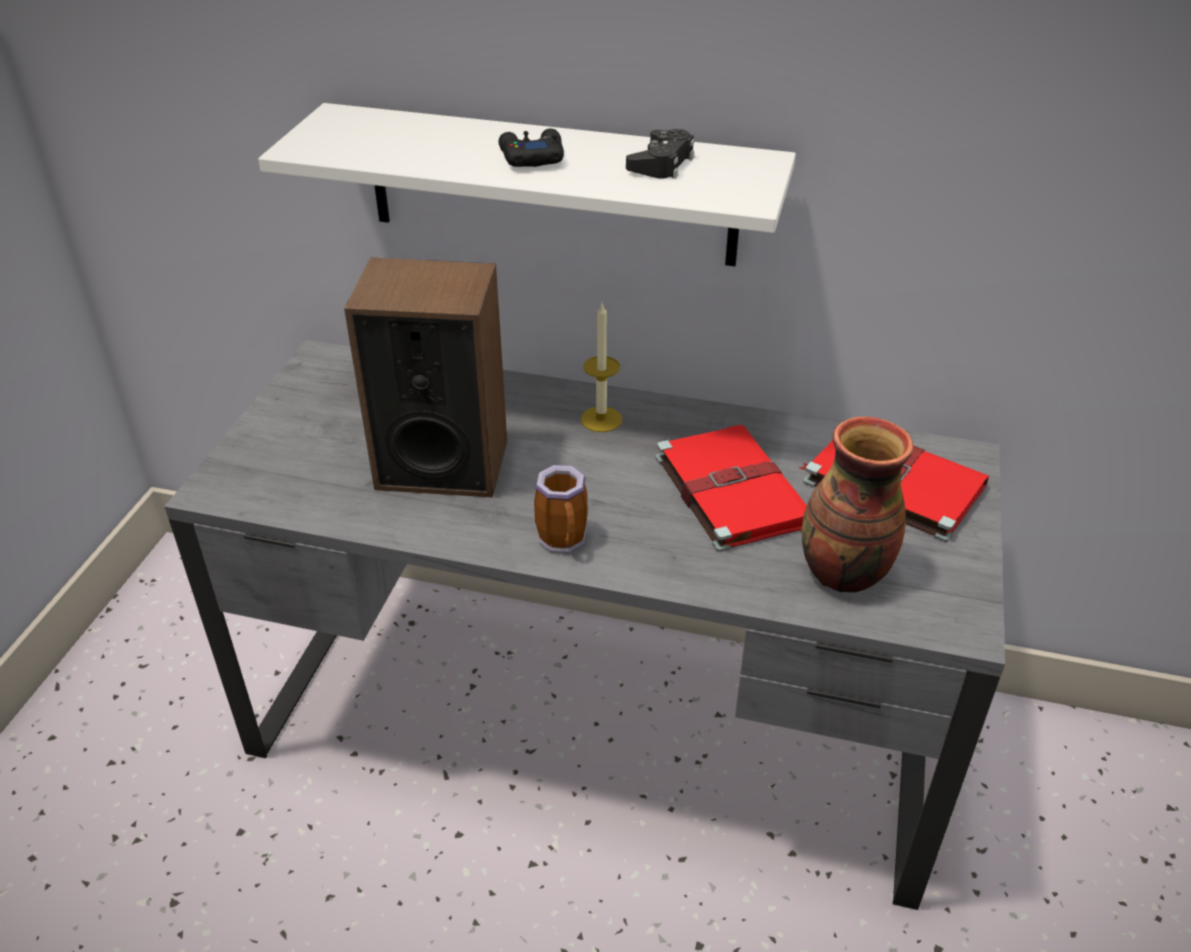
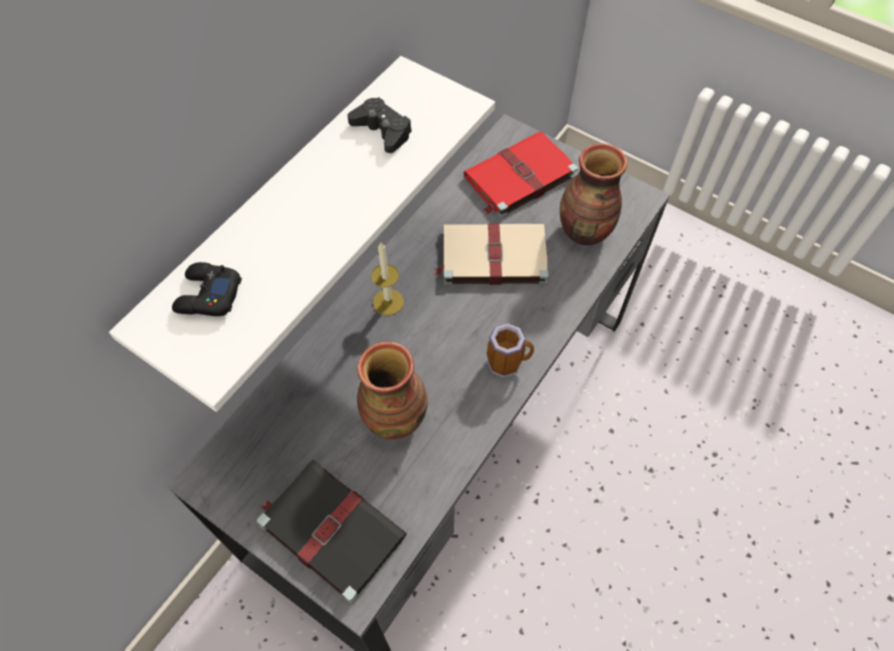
camera: 70 degrees left, 20 degrees up
(284, 452) = (330, 529): none -> black book
(442, 463) = (394, 416): speaker -> vase
(531, 157) = (328, 204): black game controller -> black game controller (207, 296)
(729, 489) = (492, 256): red book -> beige book

